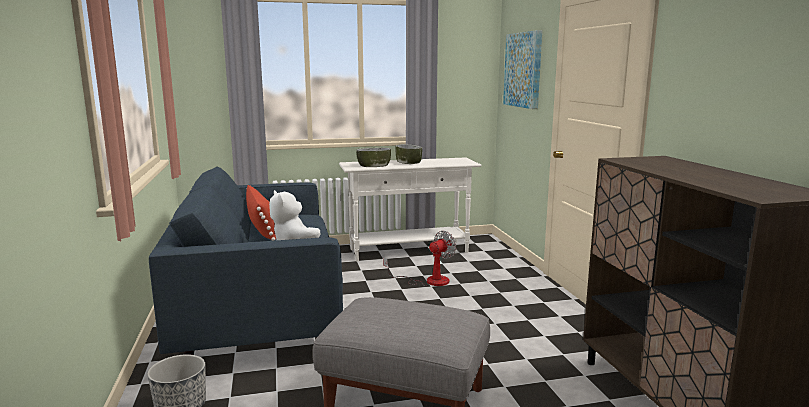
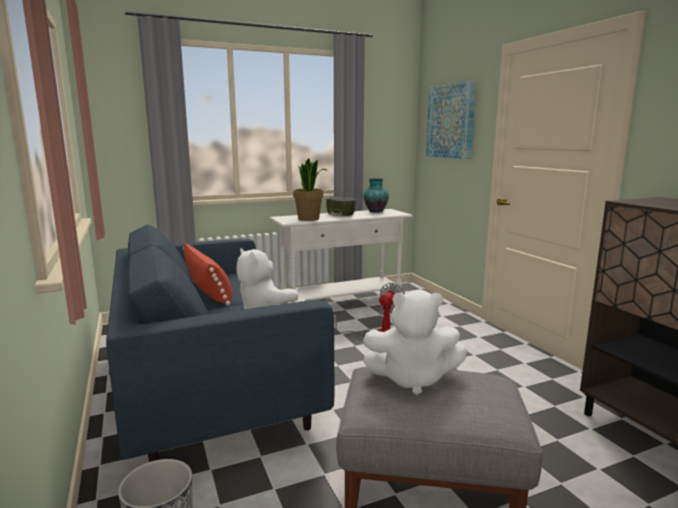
camera: 10 degrees left, 0 degrees up
(374, 165) = (309, 219): bowl -> potted plant
(393, 308) = (412, 379): none -> white plush toy
(446, 160) = (375, 211): none -> vase

